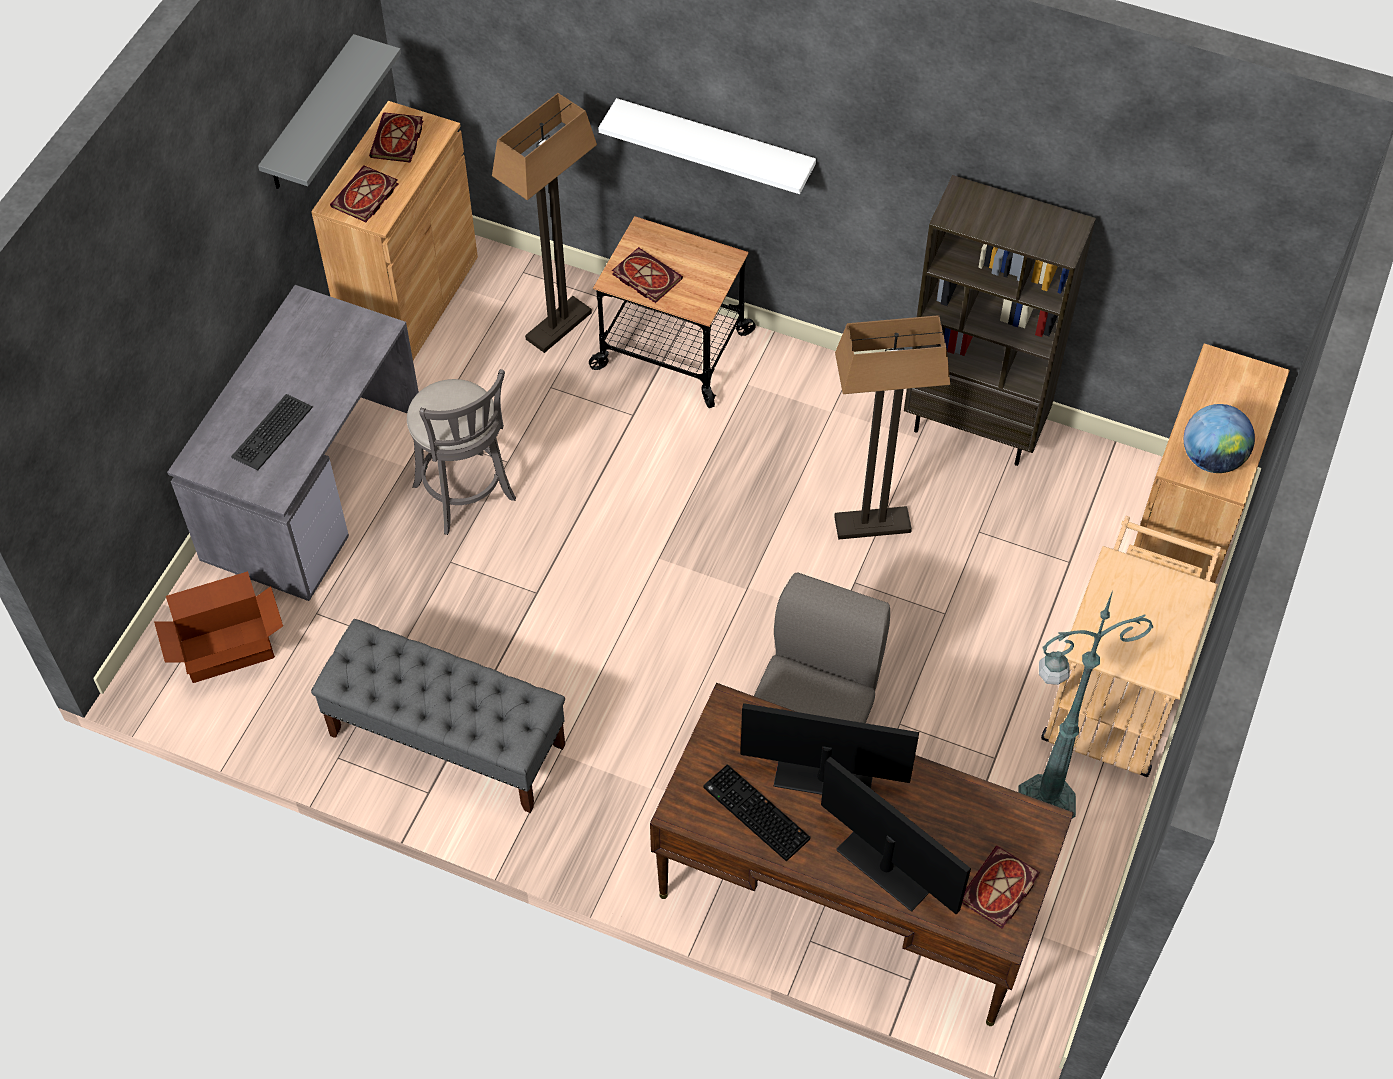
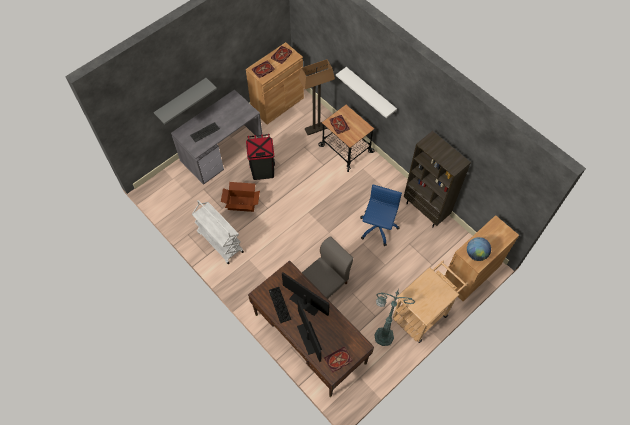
camera: 25 degrees right, 5 degrees up
(227, 648) = (174, 189): cardboard box -> cardboard box (241, 203)
(310, 116) = (251, 40): grey shelf -> grey shelf (181, 99)
(446, 740) = (220, 242): grey bench -> white cart
(466, 496) = (262, 171): grey stool -> black trash can
(873, 524) = (377, 228): floor lamp -> blue office chair

